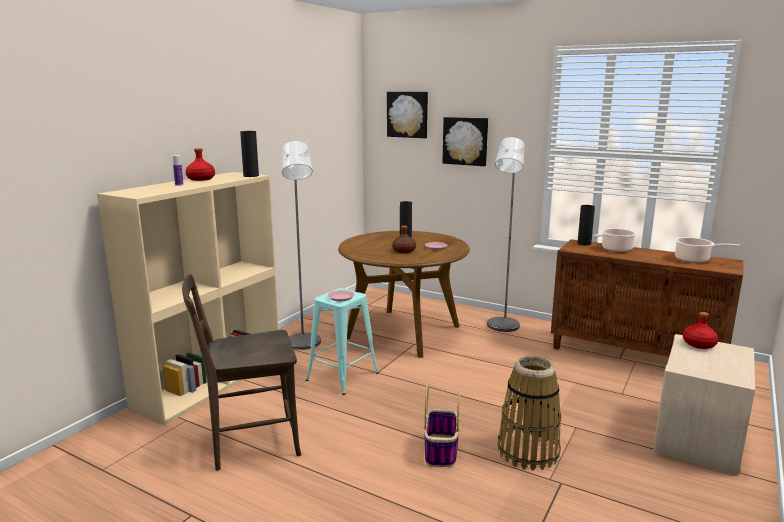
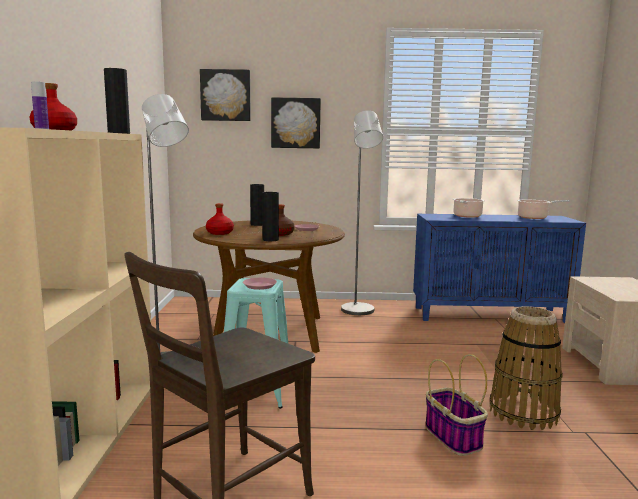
camera: 30 degrees left, 5 degrees down
(584, 243) = (435, 215): black vase -> black vase (270, 240)
(635, 356) = (490, 314): brown cabinet -> blue cabinet
(699, 344) = (599, 280): red bottle -> red bottle (220, 233)

